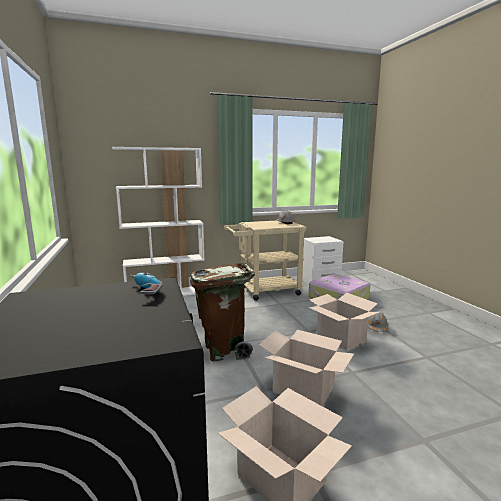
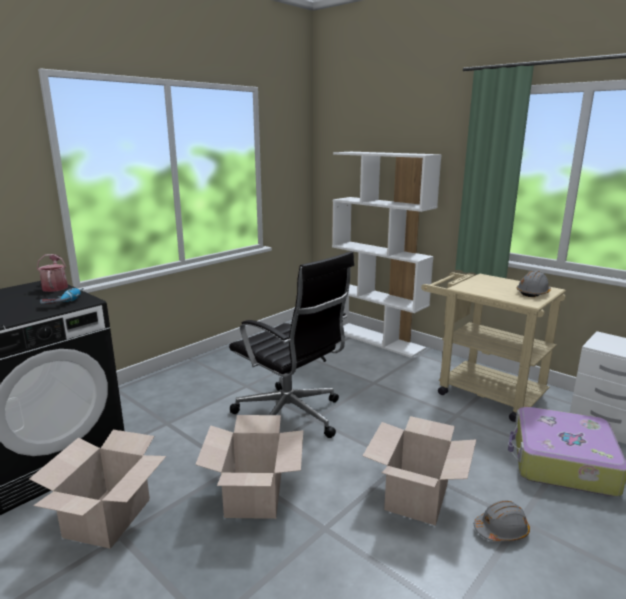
camera: 60 degrees right, 5 degrees up
(62, 293) = (55, 287): none -> watering can
(224, 350) = (291, 417): brown trash can -> black office chair

